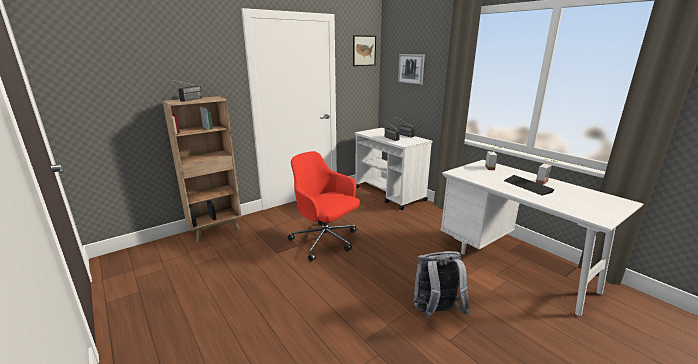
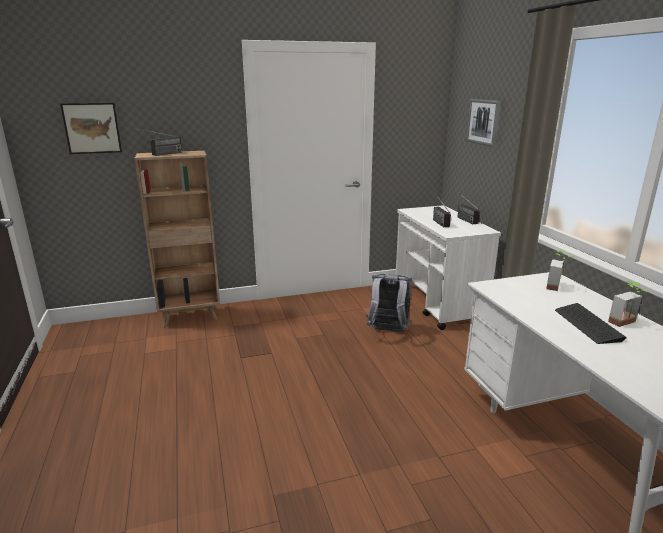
camera: 20 degrees right, 0 degrees up
(325, 241) = (309, 354): red office chair -> none
(364, 50) = (422, 93): picture -> picture (92, 128)
(435, 312) = (393, 486): grey backpack -> grey backpack (388, 332)

